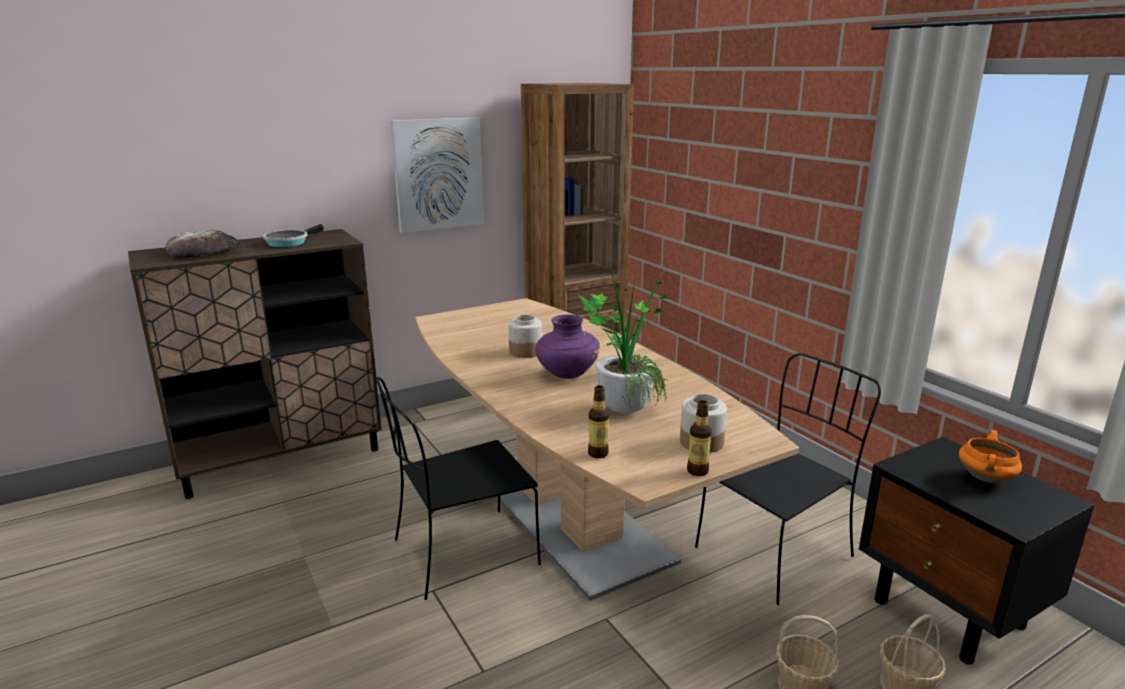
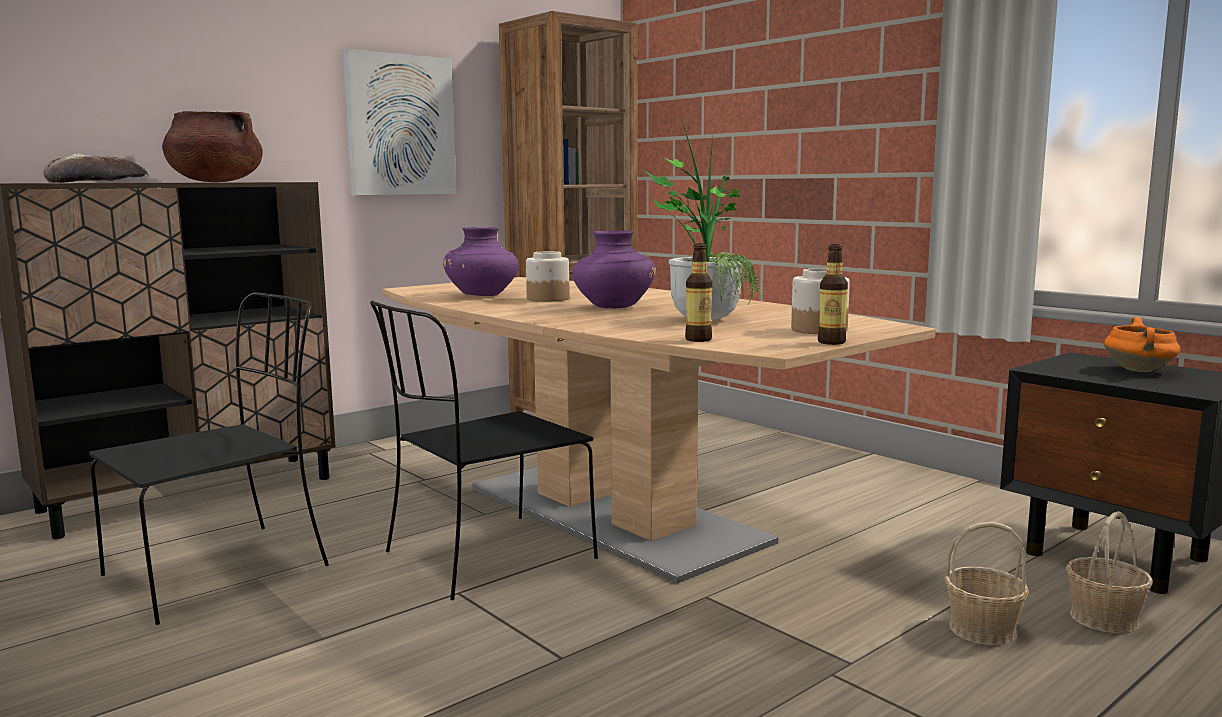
camera: 10 degrees left, 10 degrees down
(289, 242) = (215, 182): frying pan -> brown cooking pot
(480, 339) = (482, 295): none -> purple vase
(776, 551) = (889, 524): black chair -> black chair (222, 570)

